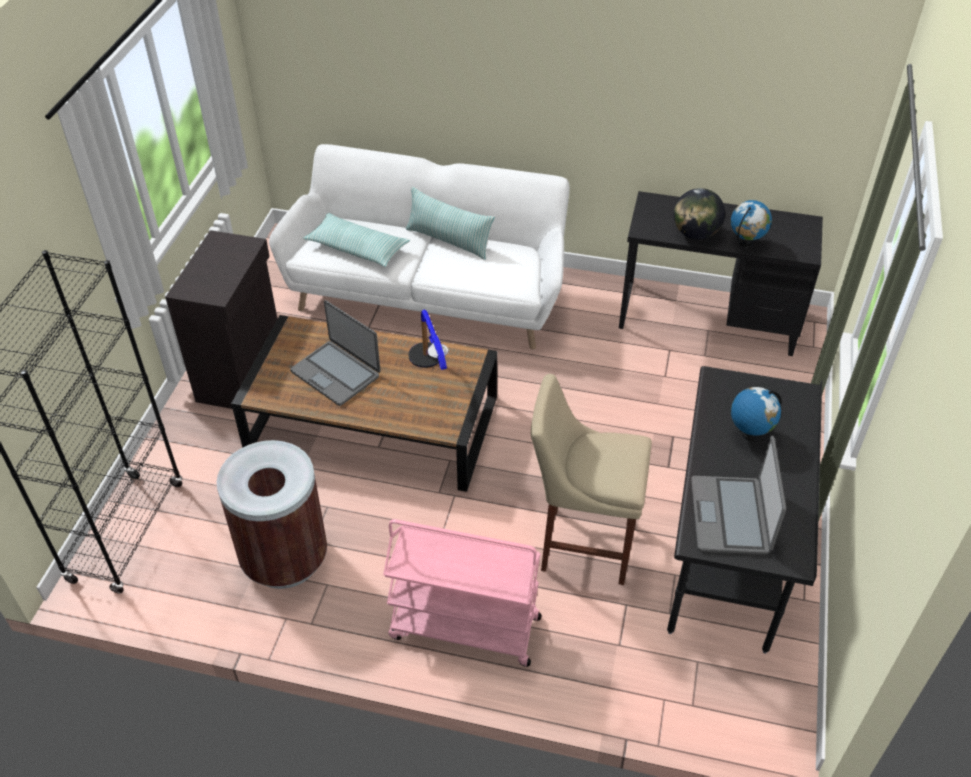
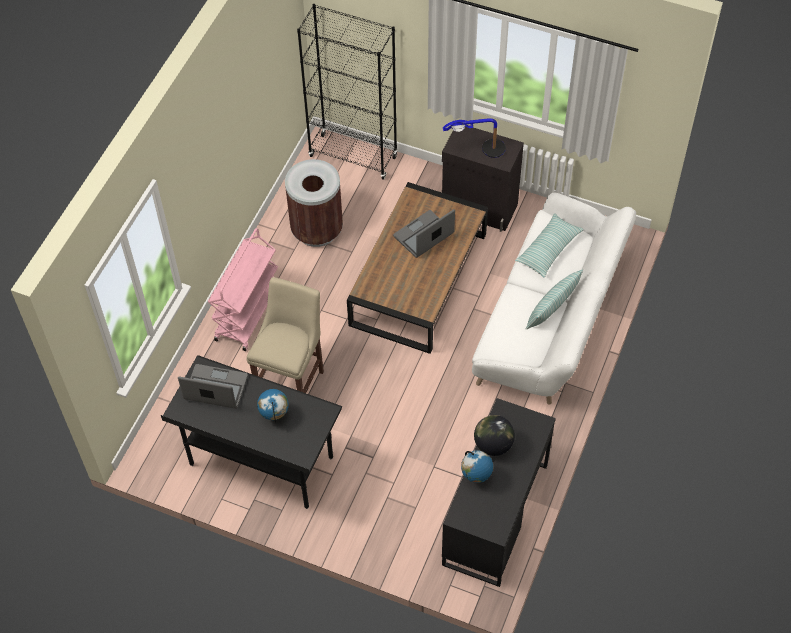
camera: 100 degrees right, 10 degrees up
(430, 368) = (419, 287): table lamp -> table lamp (480, 150)

